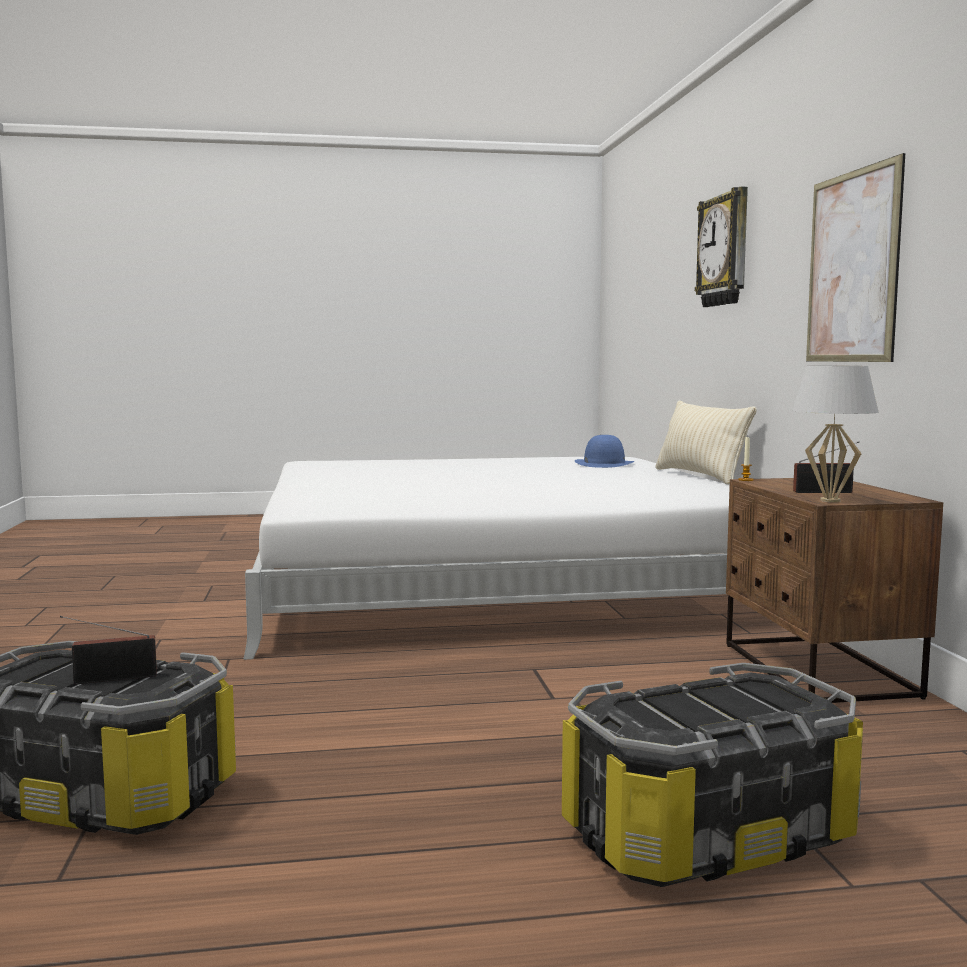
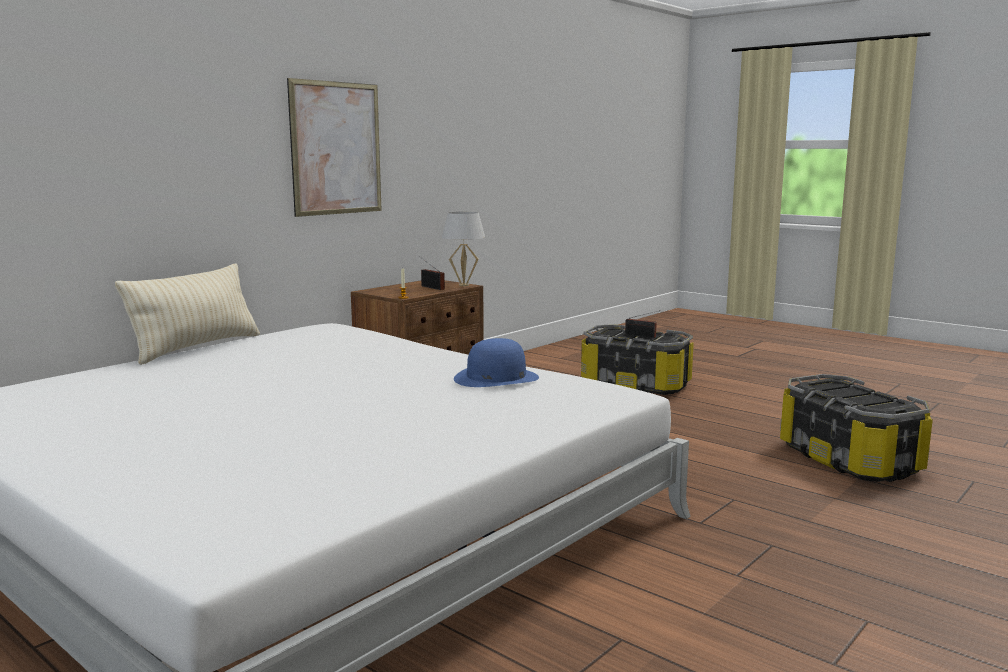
camera: 130 degrees left, 5 degrees up
(111, 678) = (845, 392): radio -> radio (642, 336)
(604, 464) = (84, 389): blue hat -> blue hat (496, 378)
(725, 250) = (120, 103): wall clock -> none

